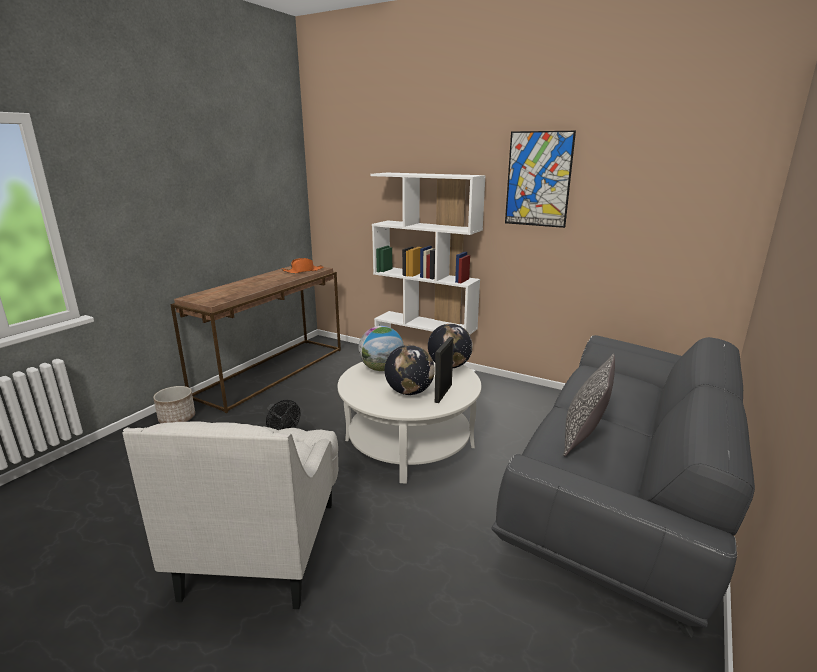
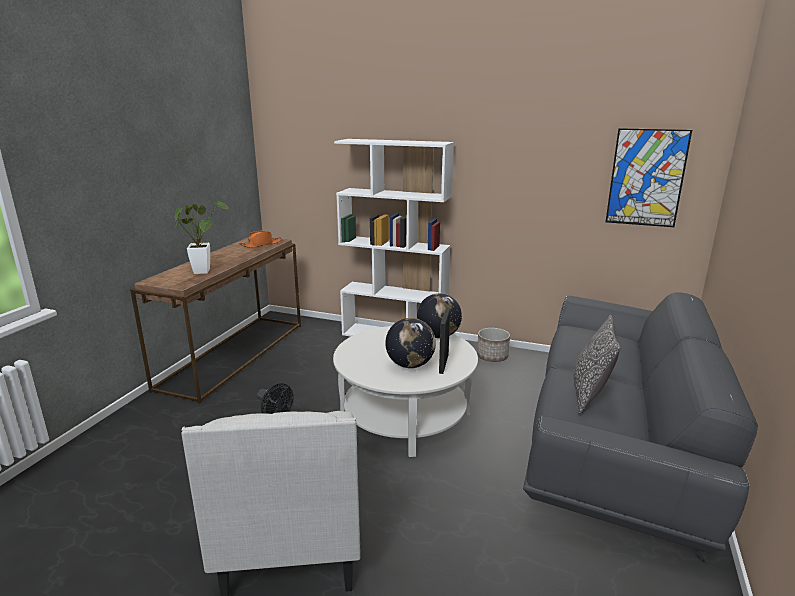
camera: 10 degrees left, 0 degrees up
(177, 418) = (146, 414): planter -> planter (492, 356)
(238, 291) = (203, 270): none -> potted plant
(381, 369) = (372, 343): globe -> none
(538, 179) = (507, 146): picture -> picture (646, 178)

